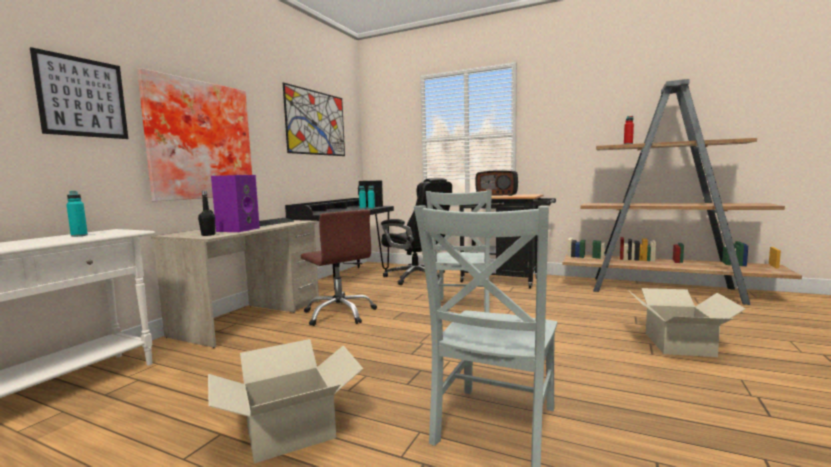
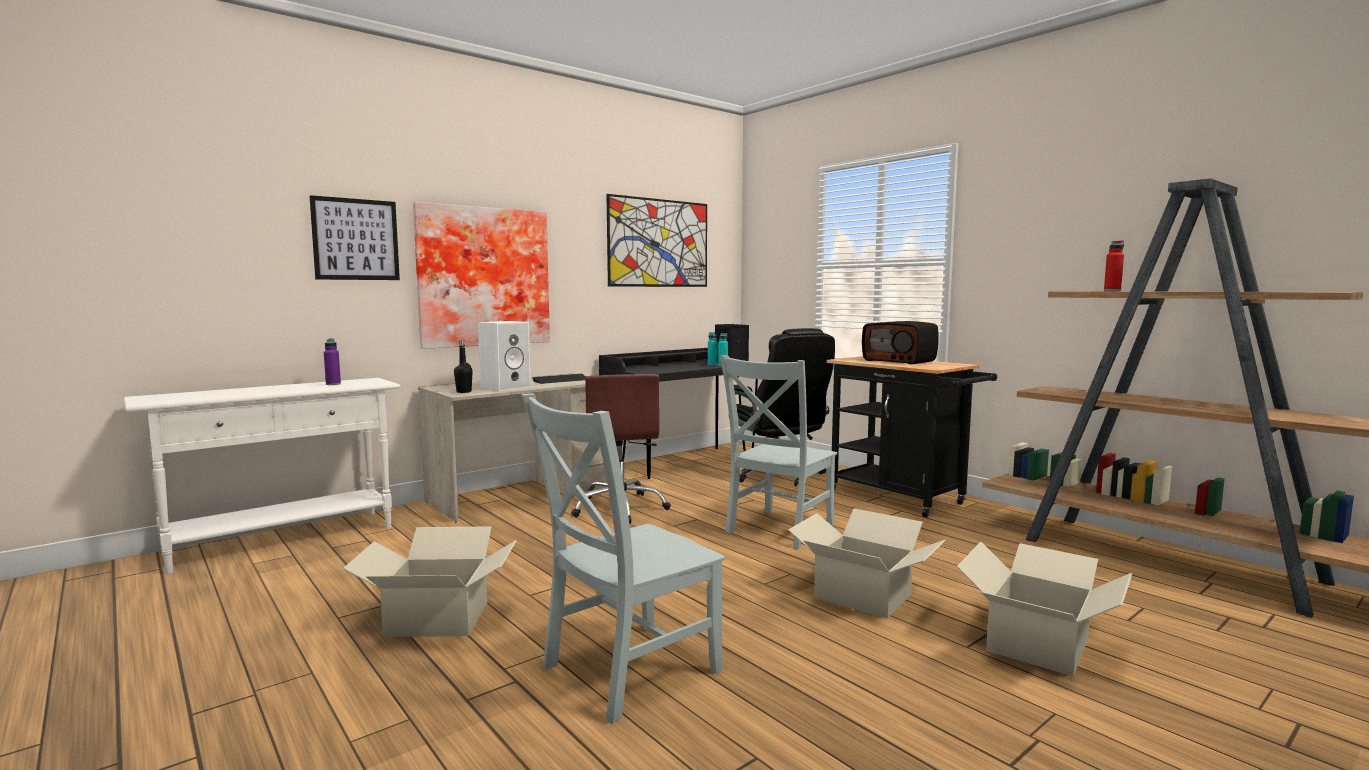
camera: 25 degrees right, 0 degrees up
(79, 235) = (333, 384): turquoise bottle -> purple bottle
(238, 229) = (506, 387): purple speaker -> white speaker
(562, 338) = (862, 596): none -> cardboard box

